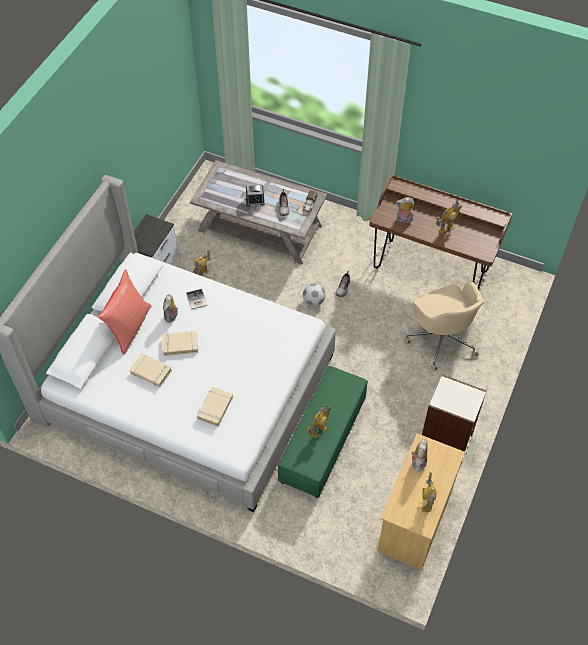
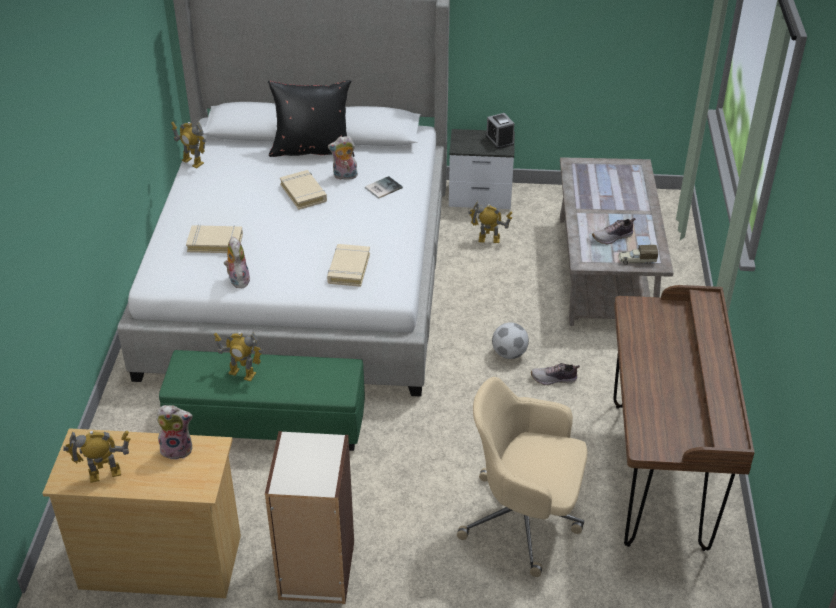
camera: 70 degrees right, 15 degrees down
(129, 327) = (312, 150): red pillow -> black pillow
(150, 372) = (251, 181): beige book -> beige book (348, 268)
(255, 200) = (605, 209): alarm clock -> alarm clock (499, 140)
(404, 219) = (648, 332): plush toy -> plush toy (237, 280)
(441, 338) = (524, 520): beige office chair -> beige office chair turned 60 degrees clockwise
(446, 228) = (666, 385): toy robot -> toy robot (192, 162)

